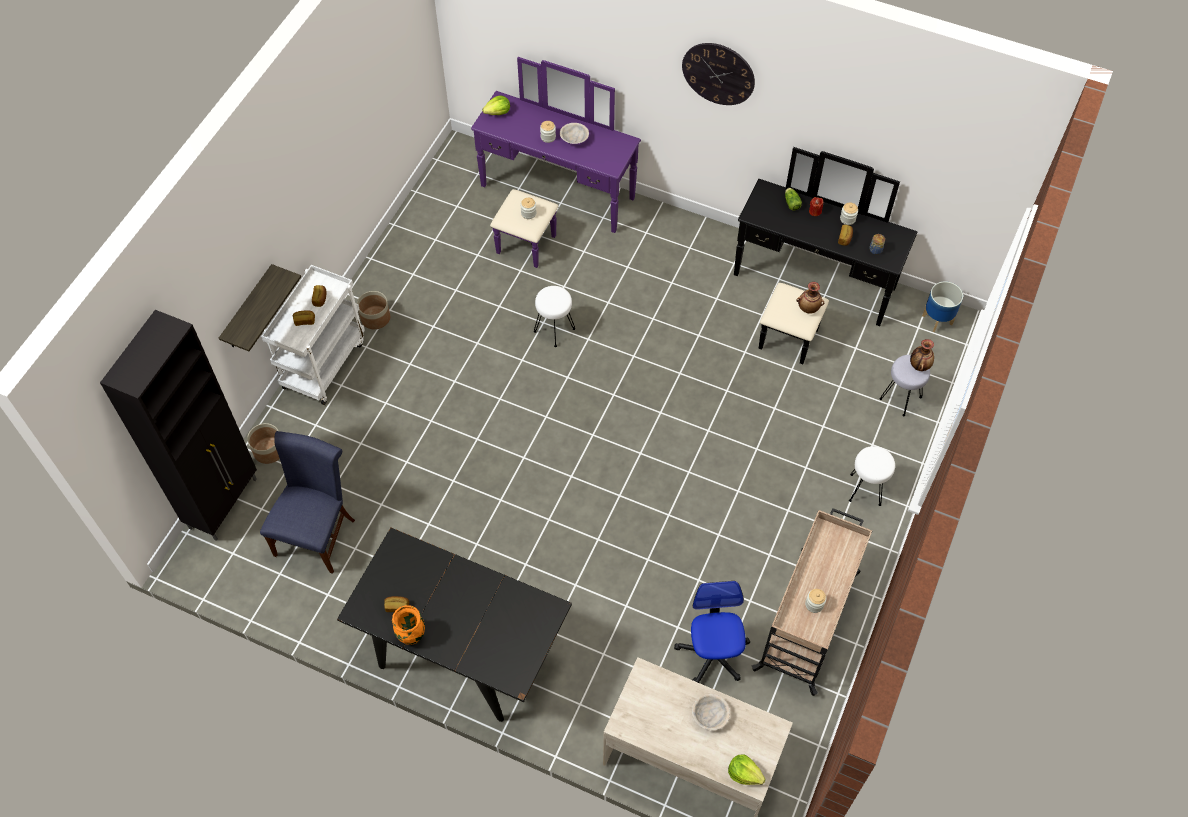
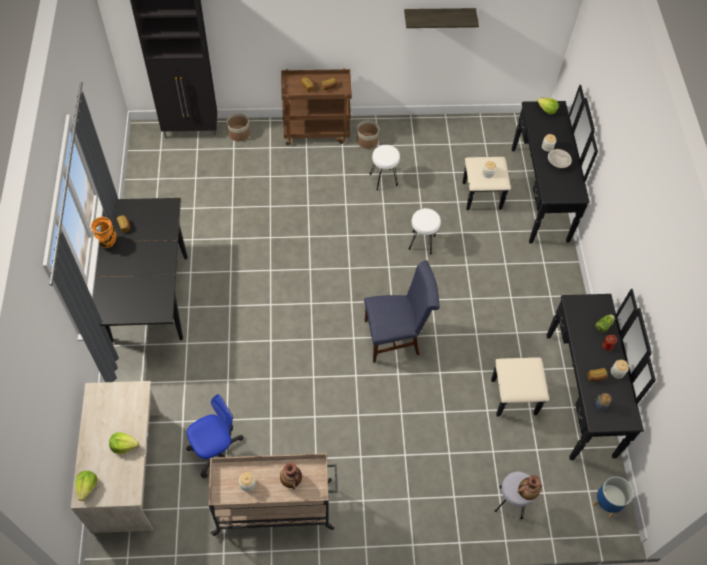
camera: 60 degrees right, 0 degrees up
(248, 309) = (281, 46): shelf -> shelf (438, 17)
(317, 533) = (195, 184): blue chair -> blue chair (396, 337)
(324, 363) = (317, 131): white cart -> brown cart
(551, 204) = (526, 195): purple dresser -> black dresser
(709, 715) = (124, 445): beige bowl -> lettuce
(718, 73) = (636, 192): wall clock -> none
(808, 308) = (528, 387): vase -> vase (291, 480)
(866, 489) = (410, 507): white stool -> white stool (384, 179)

